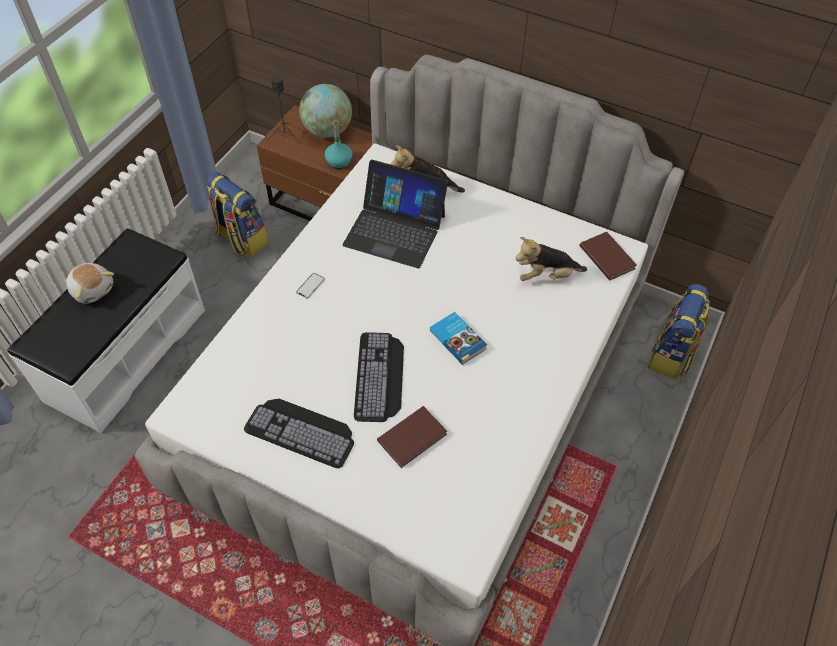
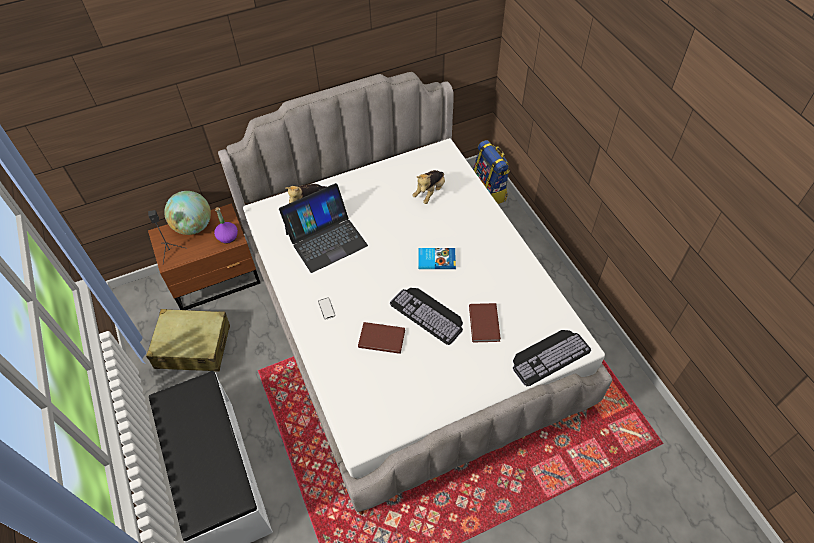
camera: 50 degrees left, 0 degrees up
(93, 289) = (185, 448): plush toy -> none
(241, 239) = (193, 347): backpack -> beige suitcase
(303, 430) = (433, 376): keyboard -> keyboard (549, 355)
(339, 162) = (227, 237): turquoise bottle -> purple bottle
(607, 256) = (442, 159): brown book -> brown book (381, 338)

